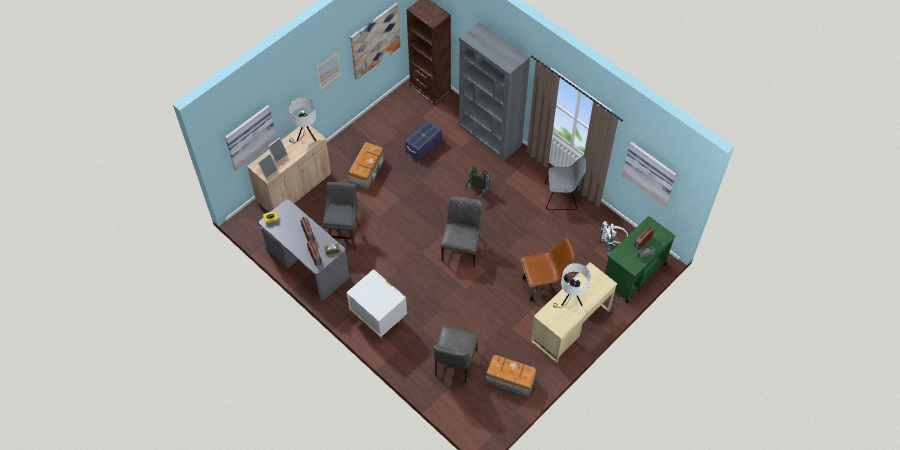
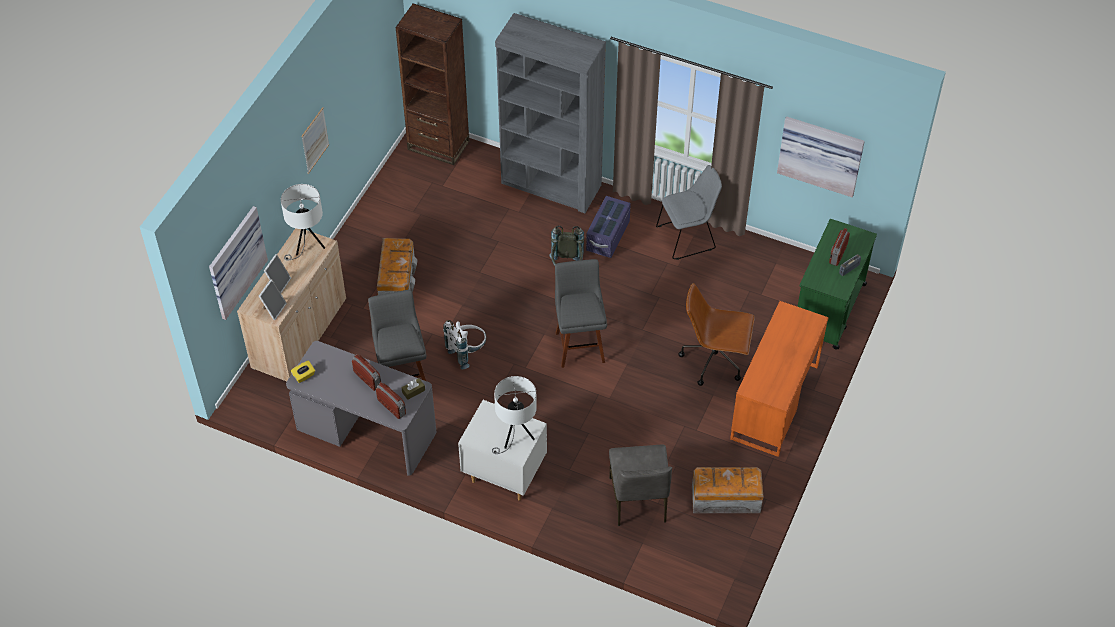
camera: 20 degrees left, 5 degrees down
(375, 41) = (361, 85): picture -> none
(423, 146) = (463, 224): purple storage box -> purple storage box (607, 236)
(462, 248) = (579, 345): grey chair -> grey stool
(543, 285) = (715, 360): brown office chair -> brown office chair turned 135 degrees counterclockwise
(570, 301) = (776, 358): white table lamp -> white table lamp (515, 438)
(570, 325) = (774, 402): beige desk -> orange desk
(612, 243) = (782, 278): white backpack -> white backpack (467, 352)

